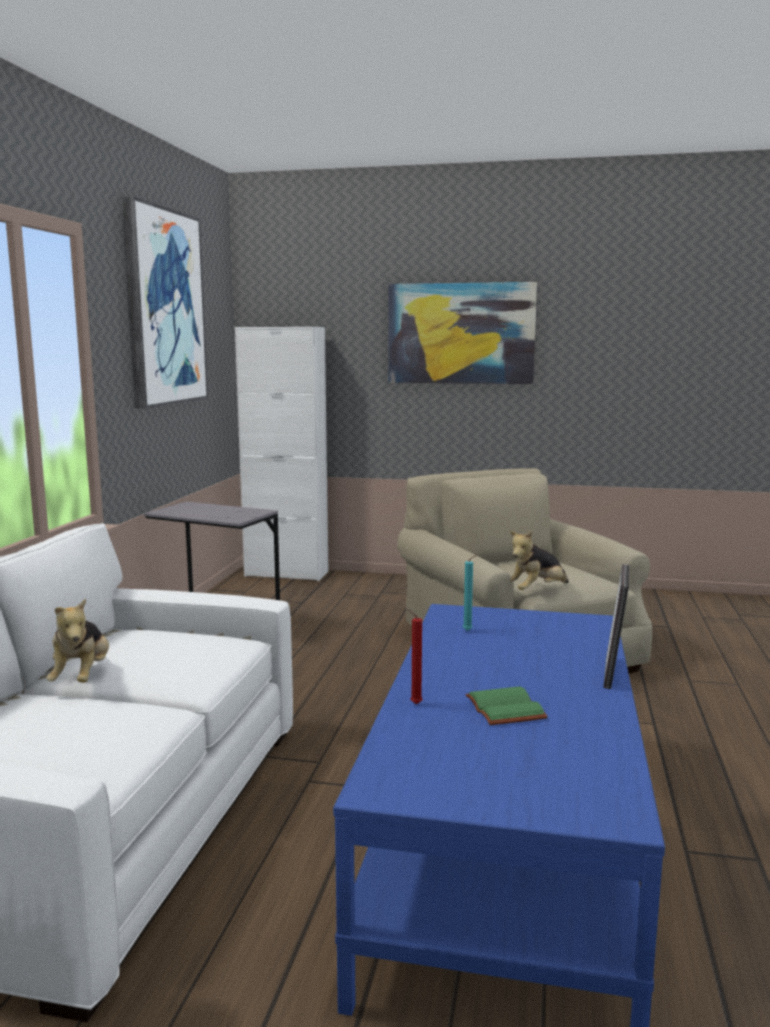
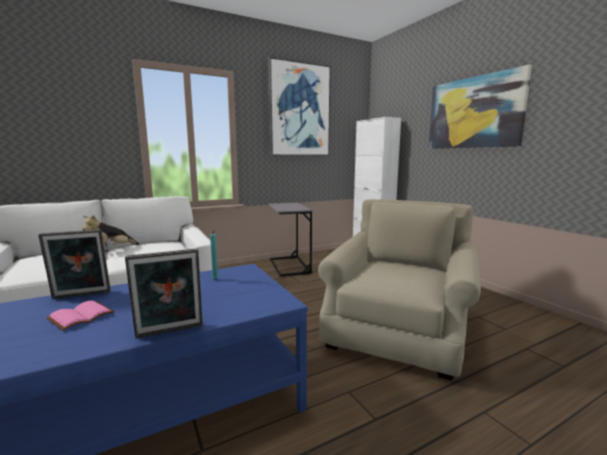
camera: 50 degrees right, 0 degrees up
(414, 704) = (81, 296): red candle -> picture frame
(502, 708) = (81, 316): green book -> pink book
(536, 591) = (354, 281): plush toy -> none

